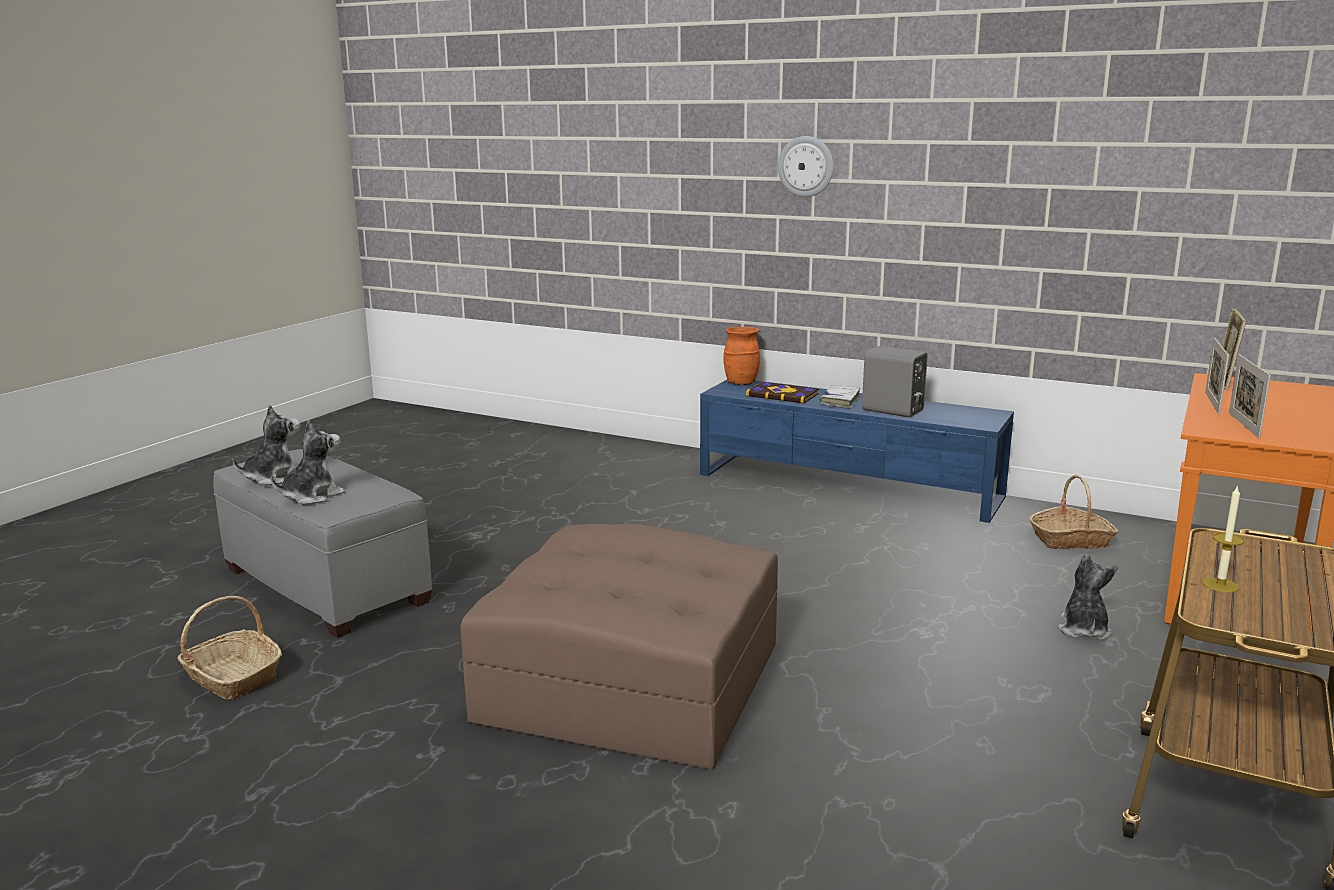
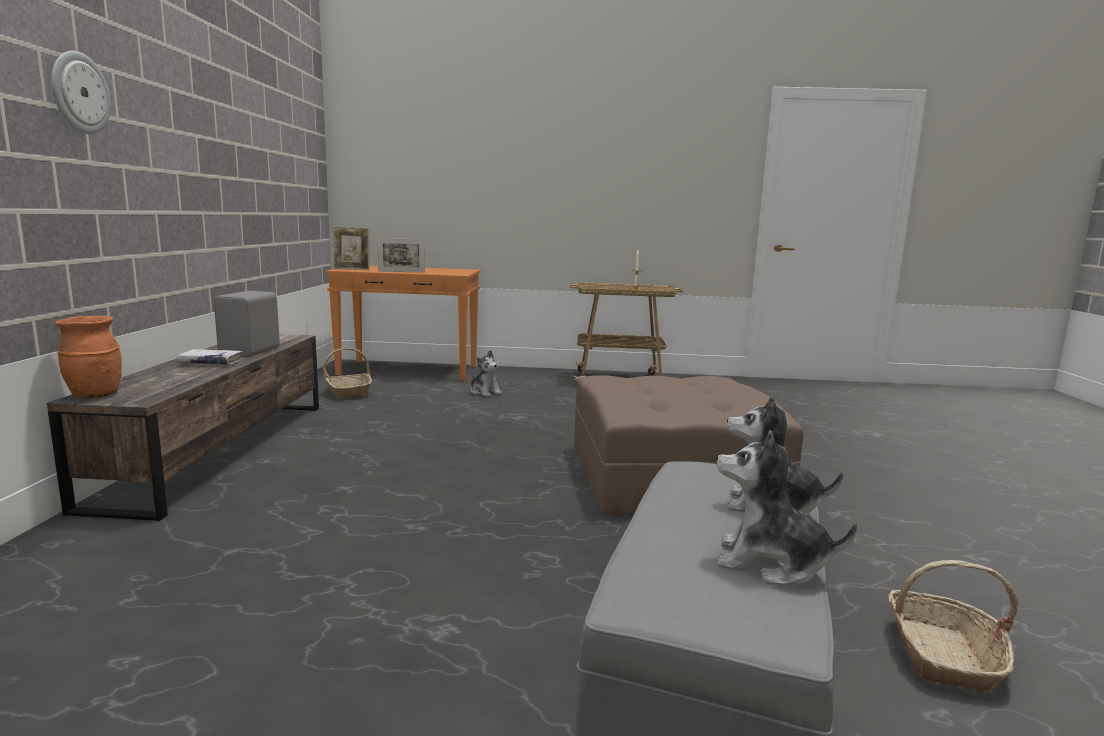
camera: 115 degrees left, 5 degrees down
(782, 395) = (172, 379): book -> none
(849, 486) = (221, 449): blue tv stand -> brown tv stand
(1083, 630) = (485, 392): plush toy -> plush toy turned 120 degrees counterclockwise
(1243, 425) = (444, 272): picture frame -> none

